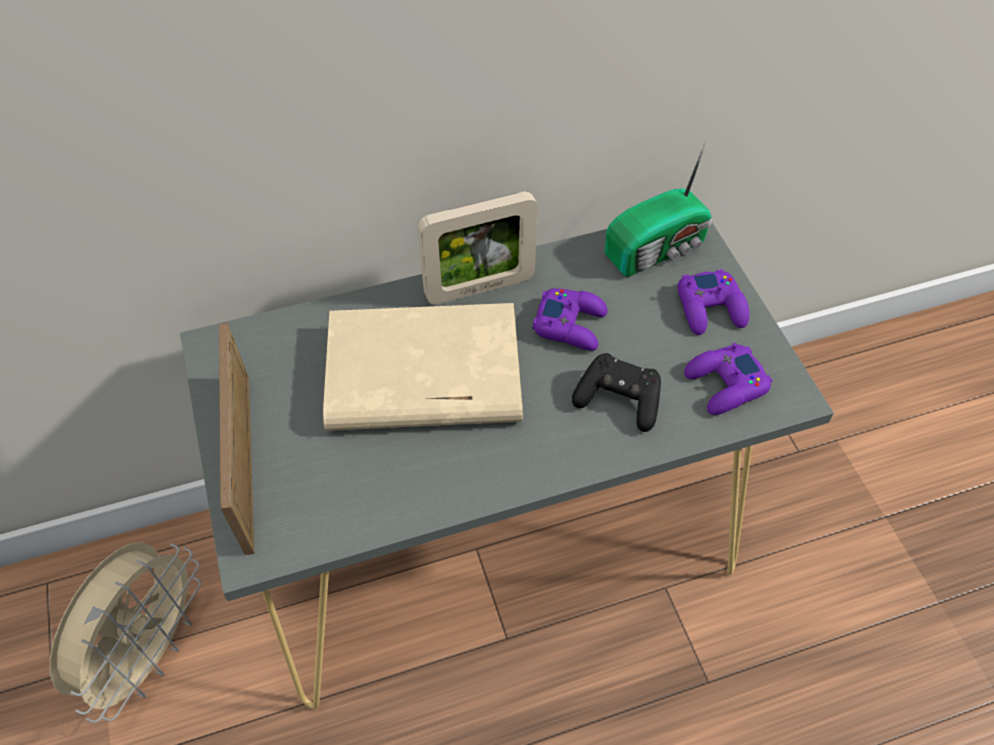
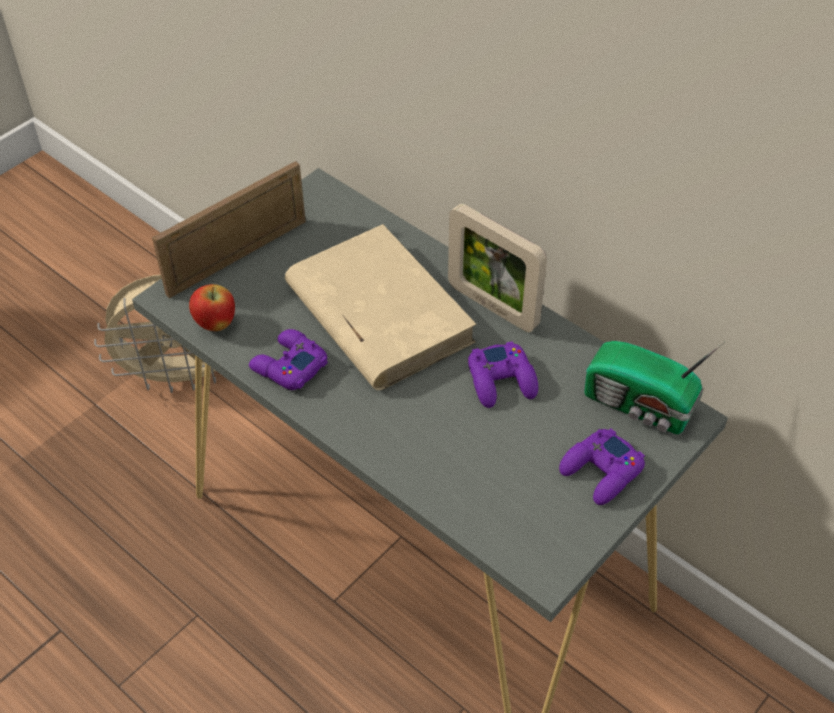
camera: 60 degrees right, 5 degrees down
(328, 523) = (215, 324): none -> apple
(618, 400) = (446, 445): black game controller -> none
(725, 385) = (519, 515): purple game controller -> purple game controller (288, 366)

